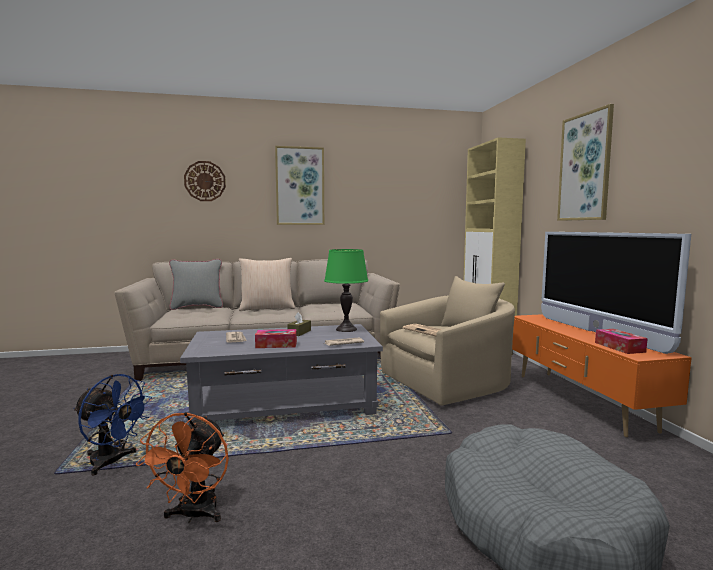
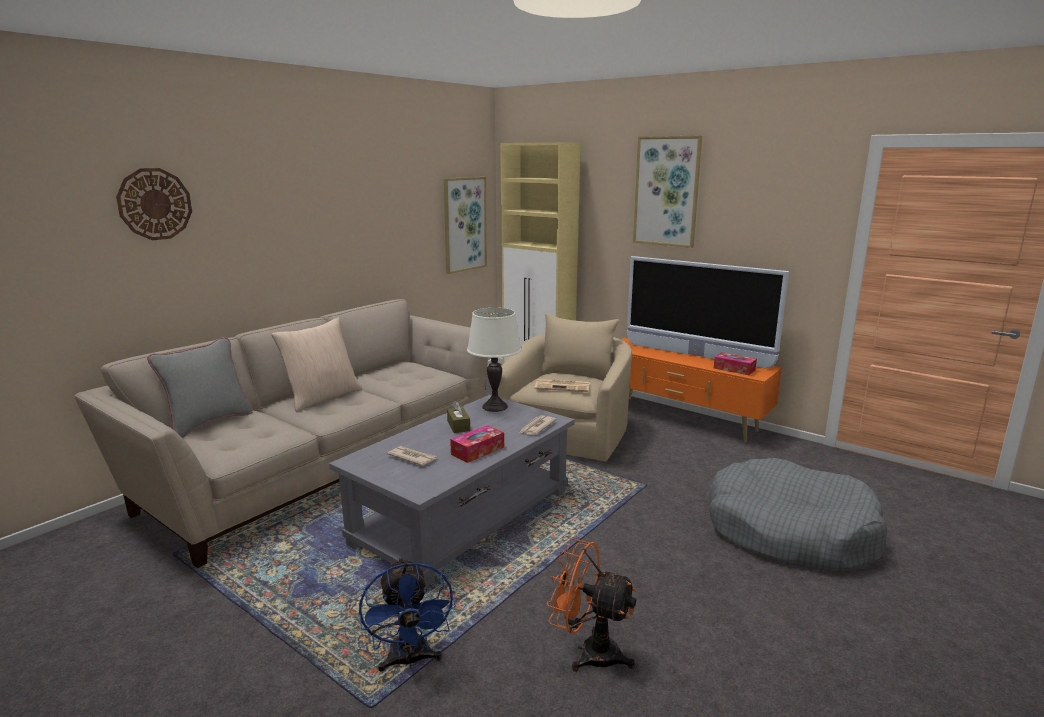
camera: 40 degrees left, 10 degrees up
(112, 462) = (409, 661): blue fan -> blue fan turned 90 degrees clockwise
(194, 515) = (589, 652): orange fan -> orange fan turned 150 degrees clockwise
(300, 186) = (301, 200): picture -> picture (464, 224)
(346, 329) = (495, 407): green table lamp -> white table lamp

